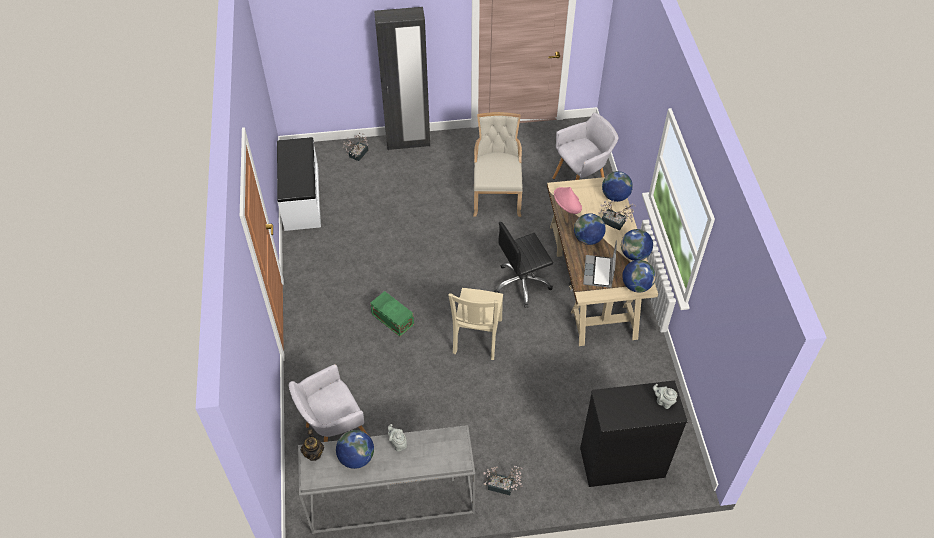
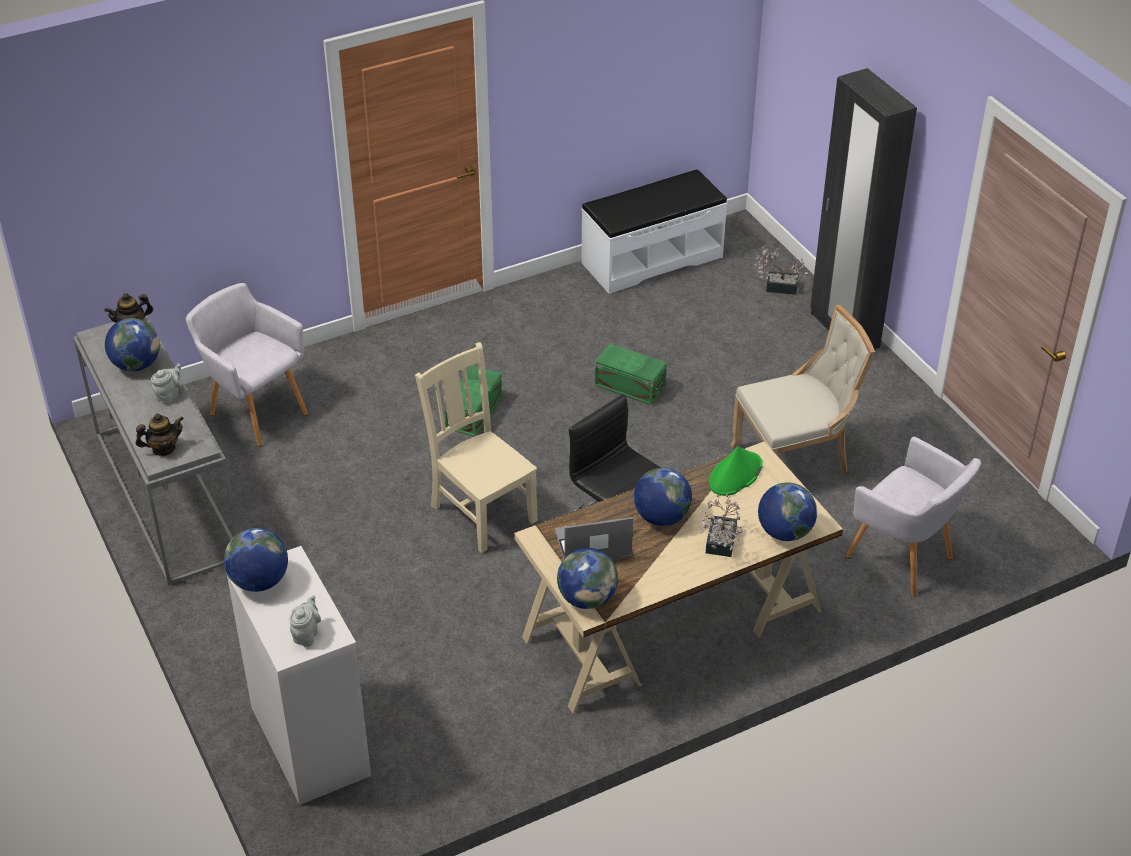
camera: 70 degrees right, 10 degrees down
(407, 242) = (630, 387): none -> green storage box
(450, 456) = (163, 448): none -> teapot
(477, 338) = (481, 511): beige chair -> beige chair turned 60 degrees clockwise
(503, 487) = (222, 607): potted plant -> none
(567, 201) = (735, 475): pink hat -> green hat
(621, 462) = (309, 740): black dresser -> white dresser
(634, 255) = (658, 583): globe -> globe (259, 581)

